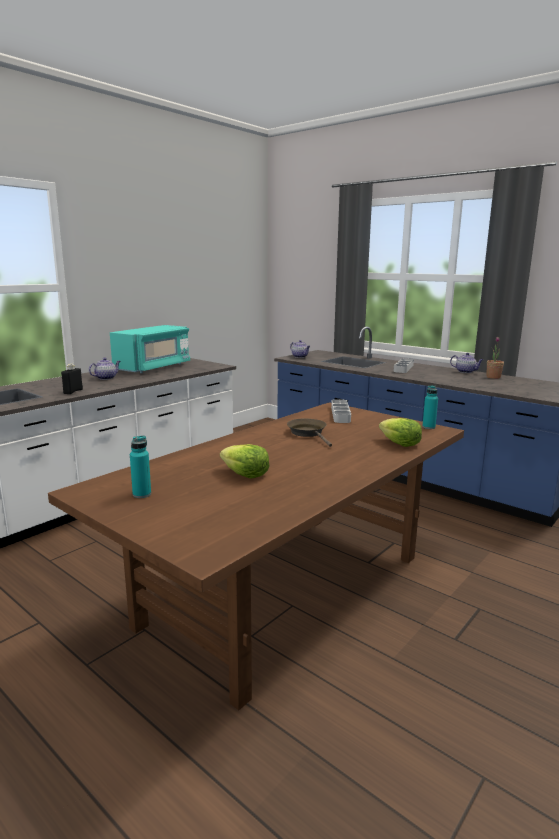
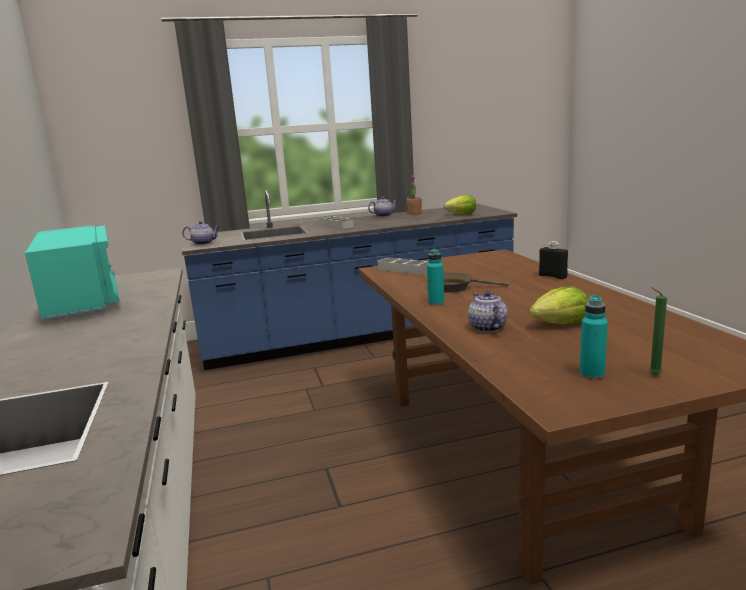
camera: 55 degrees left, 0 degrees up
(73, 391) = (122, 357): black bottle -> black bottle (552, 276)
(106, 378) = (76, 332): teapot -> teapot (486, 327)
(150, 512) = (652, 374): none -> green candle
(399, 444) = (521, 268): lettuce -> lettuce (462, 214)
(428, 427) = (486, 254): turquoise bottle -> turquoise bottle (436, 303)

